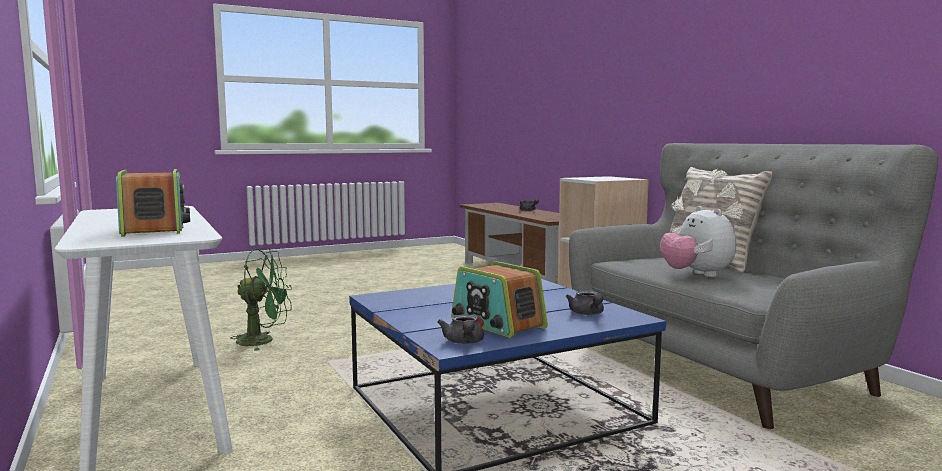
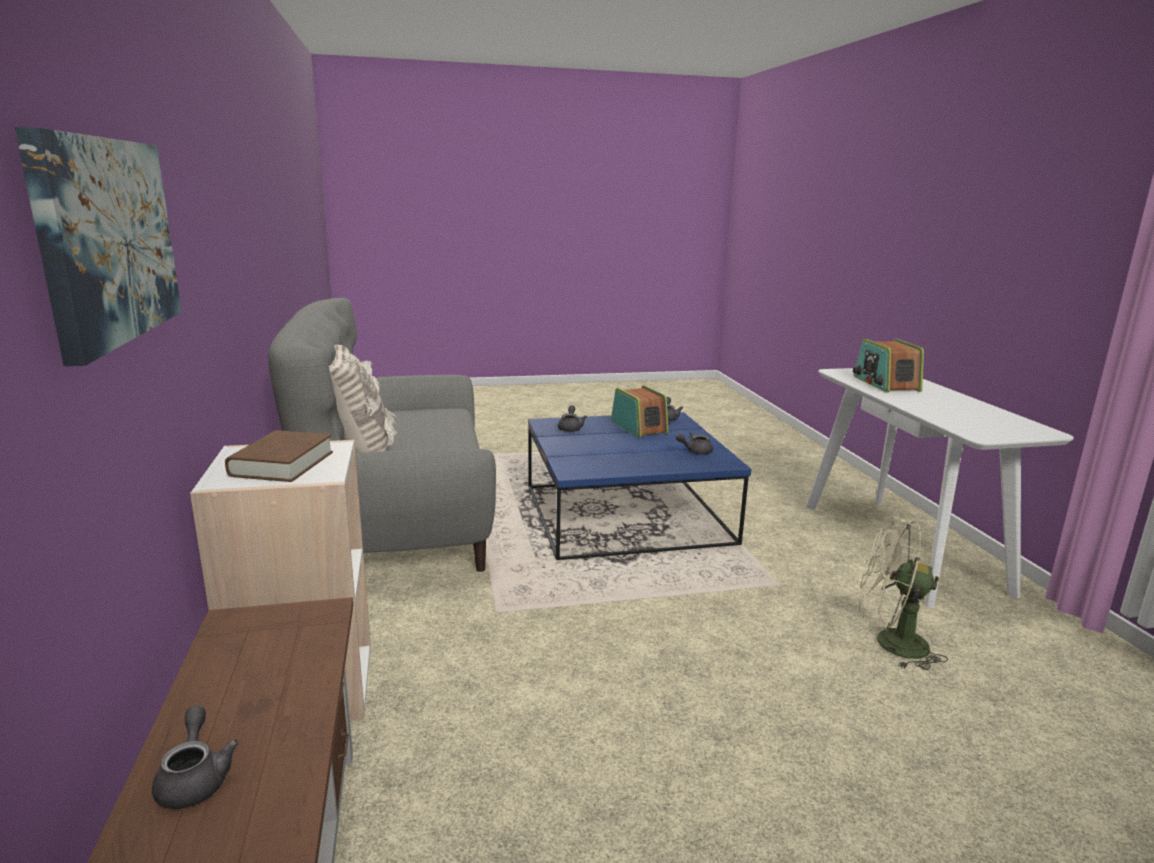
camera: 165 degrees left, 10 degrees up
(263, 341) = (889, 644): green fan -> beige fan
(411, 303) = (695, 451): none -> grey teapot
(592, 76) = (107, 240): none -> picture
(601, 178) = (282, 464): none -> brown book
(696, 275) = (435, 433): plush toy -> none

